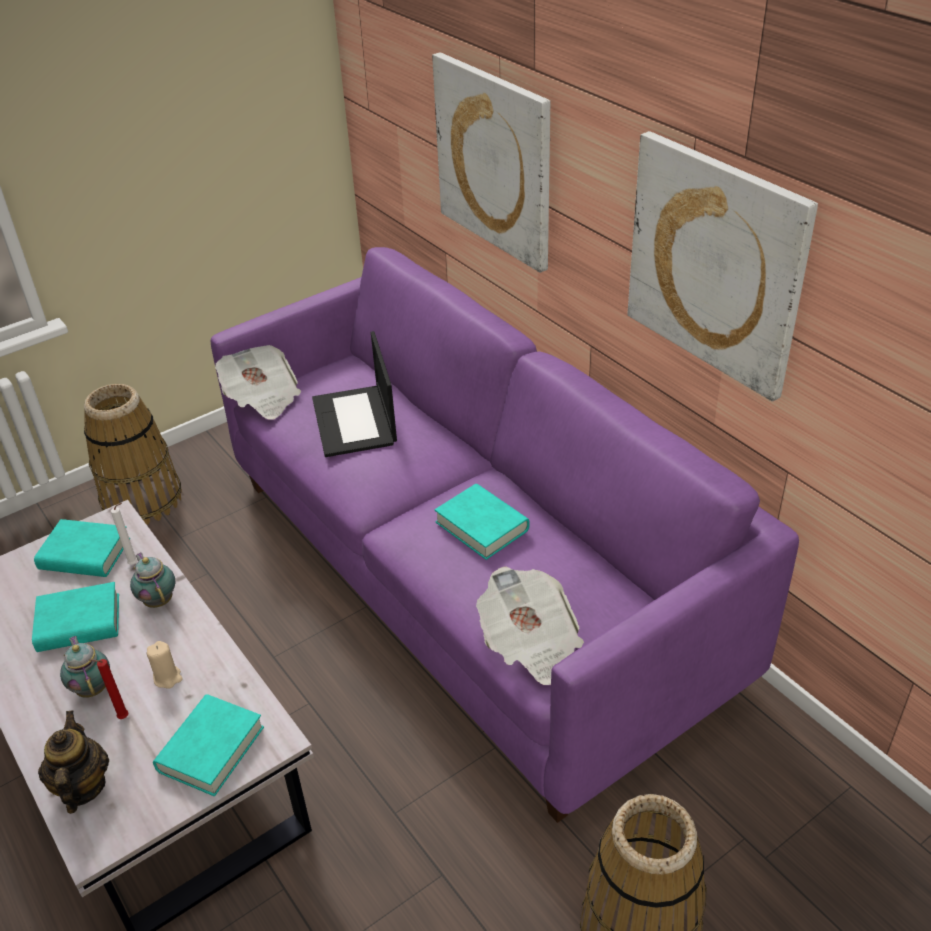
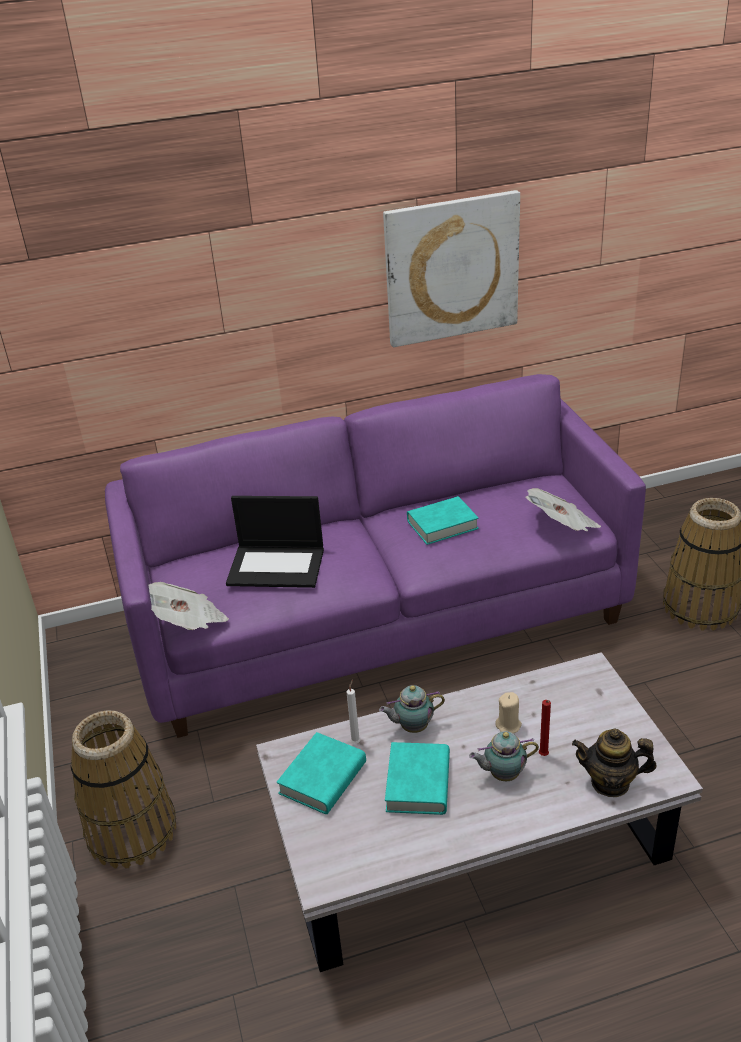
camera: 70 degrees left, 5 degrees down
(211, 749) = (592, 704): turquoise book -> none
(495, 160) = (219, 317): picture -> none

